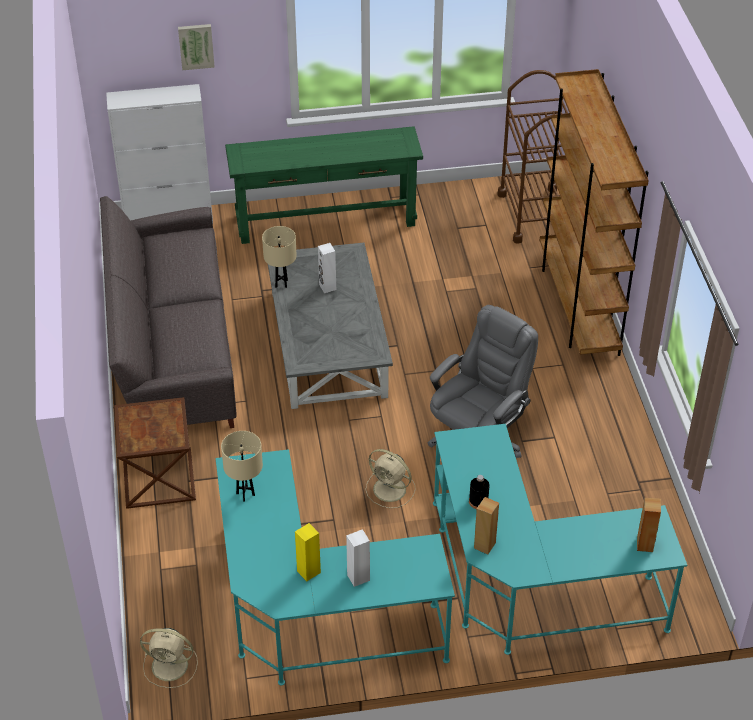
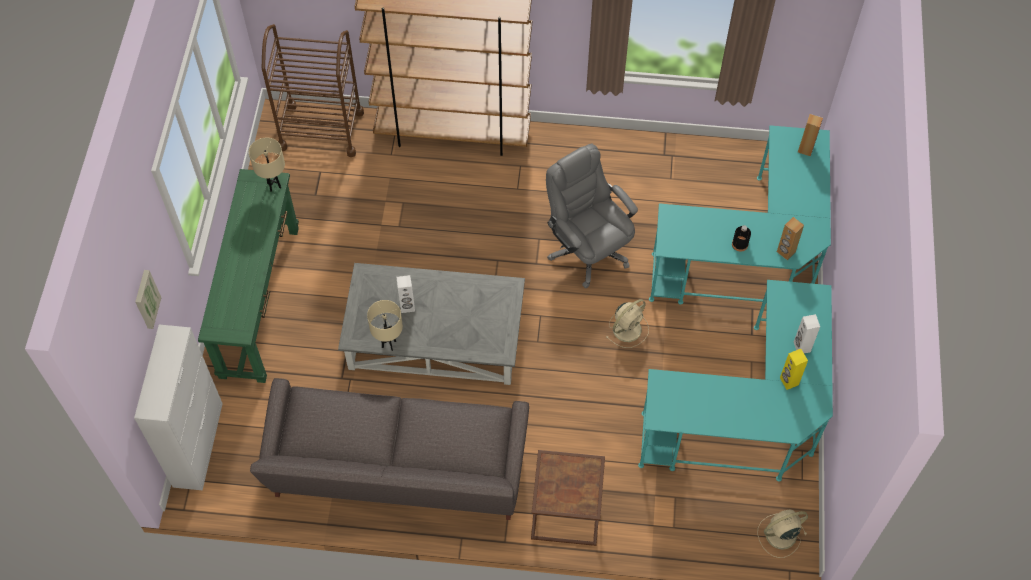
camera: 75 degrees left, 15 degrees up
(171, 666) = (779, 535): beige fan -> beige fan turned 135 degrees counterclockwise
(245, 494) = (693, 412): beige table lamp -> beige table lamp (274, 185)

